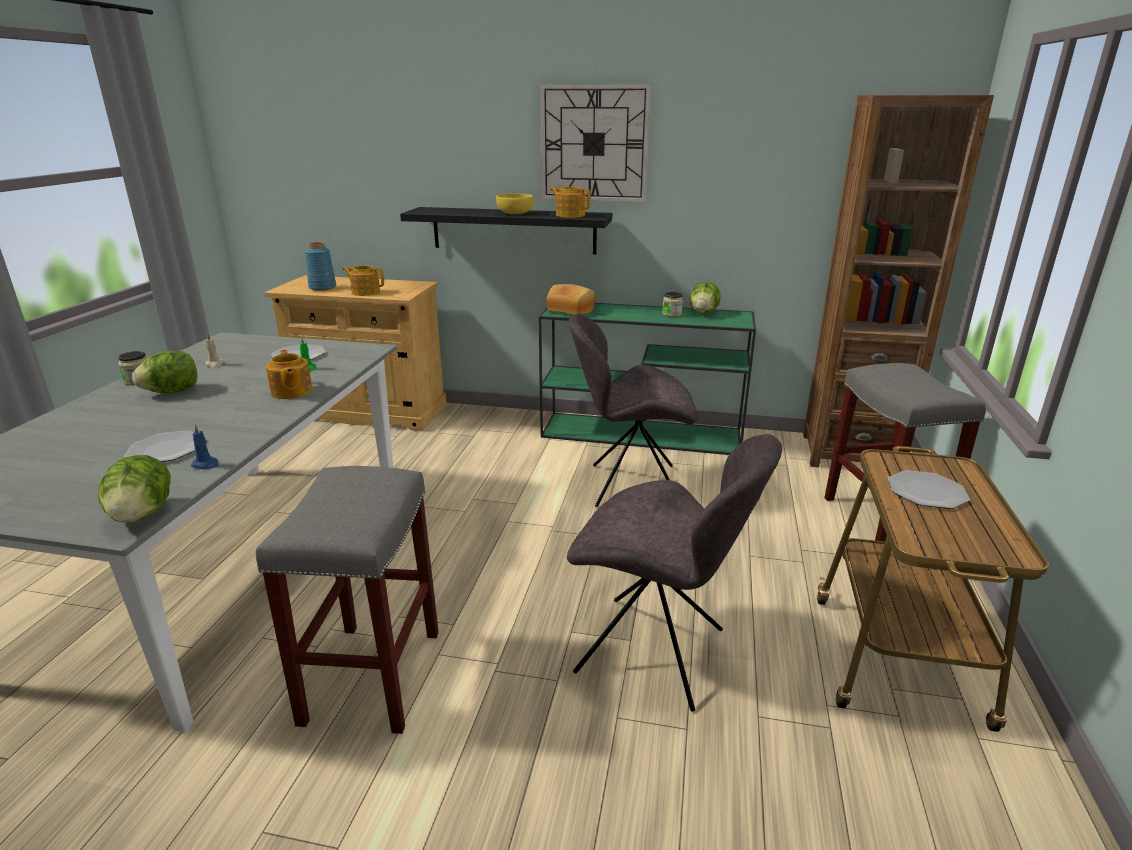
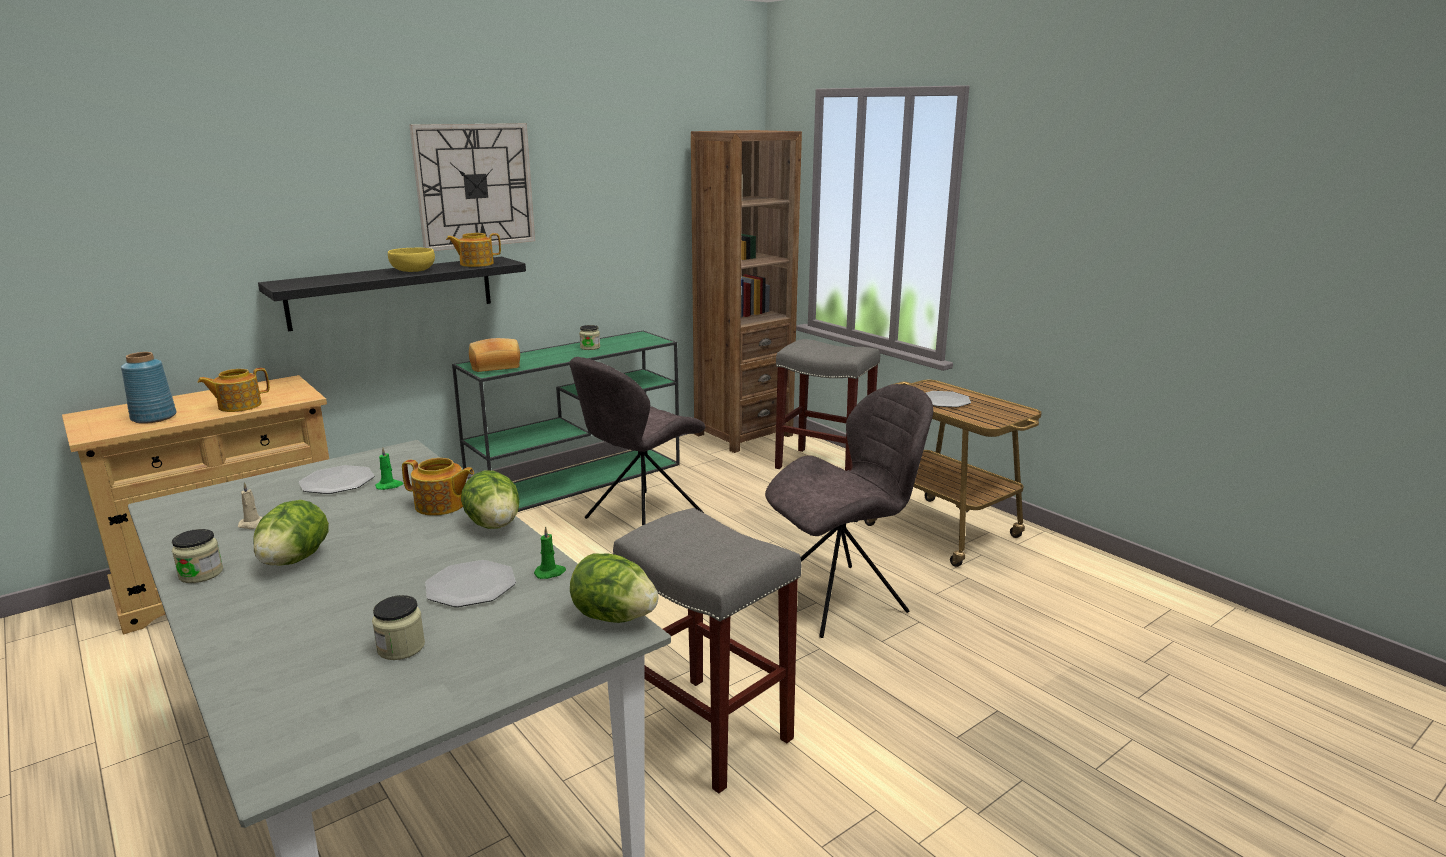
camera: 50 degrees left, 5 degrees down
(62, 466) = (401, 647): none -> jar
(206, 464) = (550, 573): blue candle -> green candle
(703, 313) = (611, 340): lettuce -> lettuce (494, 525)

